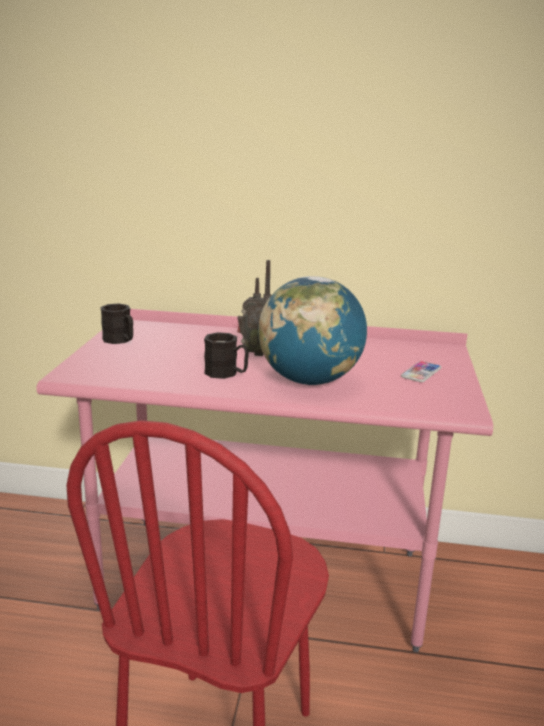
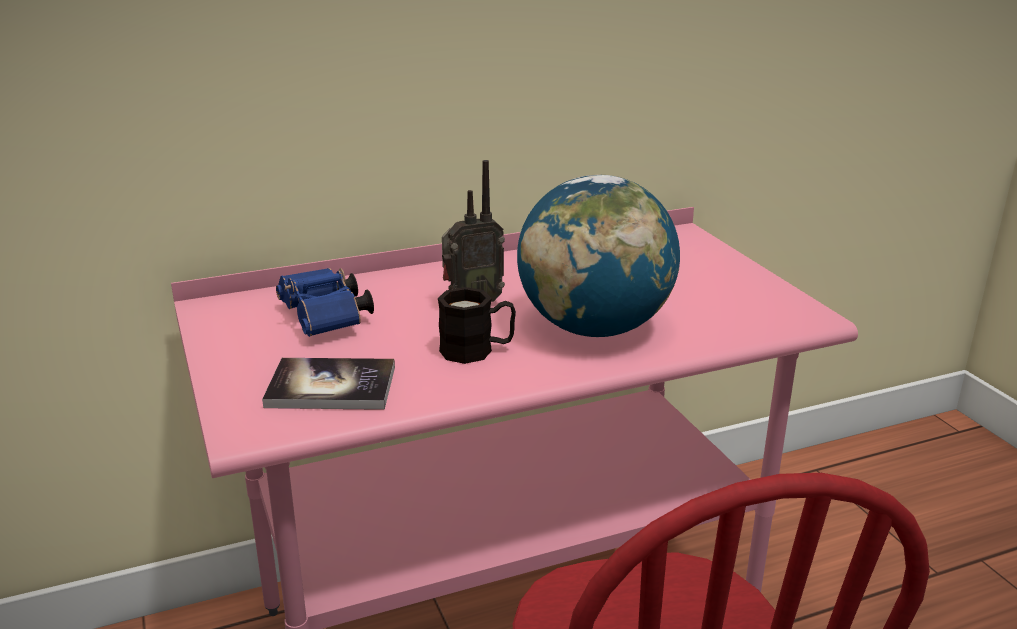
camera: 30 degrees left, 5 degrees up
(120, 340) = (242, 340): black mug -> none
(131, 369) = (331, 387): none -> book
(171, 342) = (326, 321): none -> blue binoculars
(421, 373) = (700, 277): phone -> none

